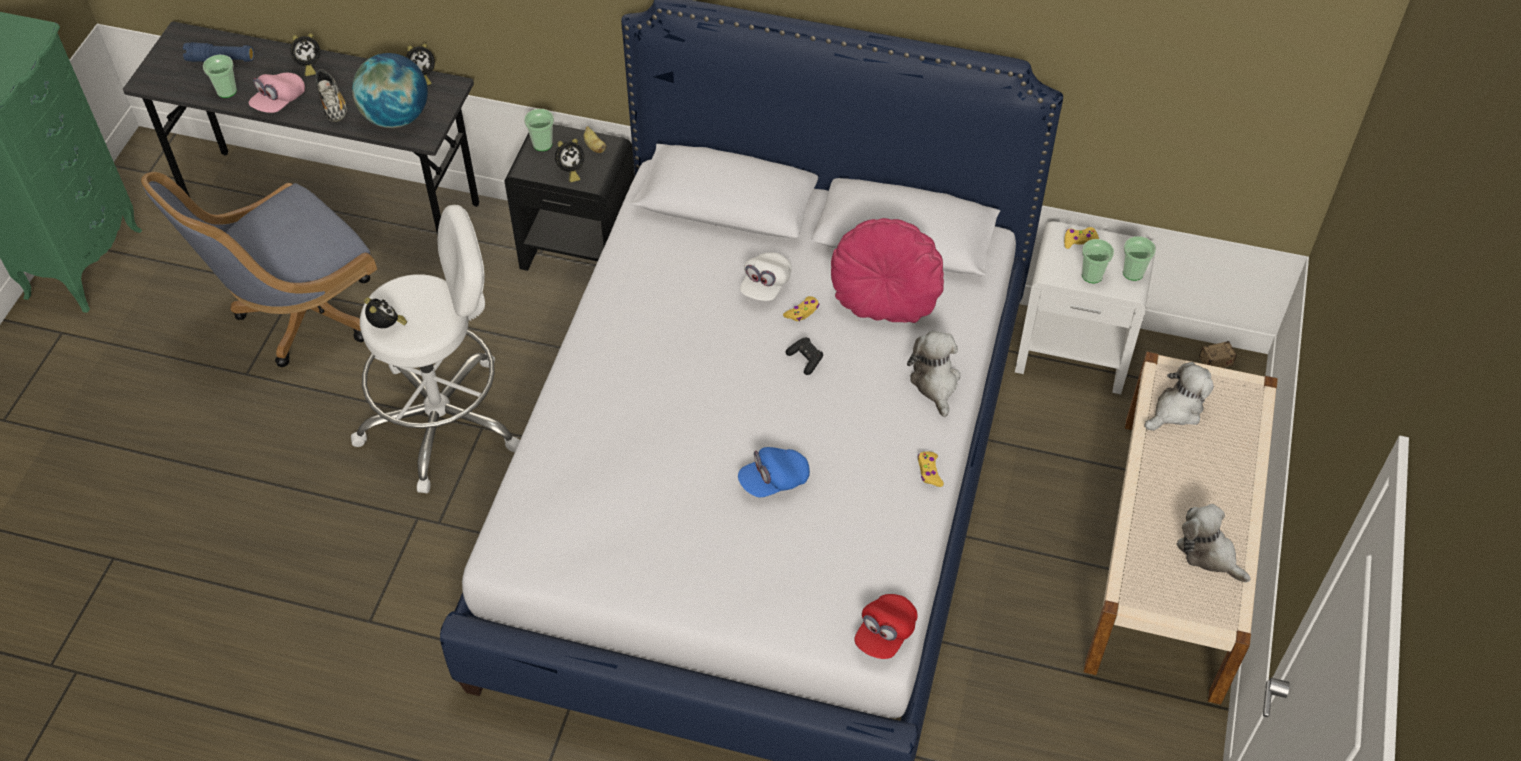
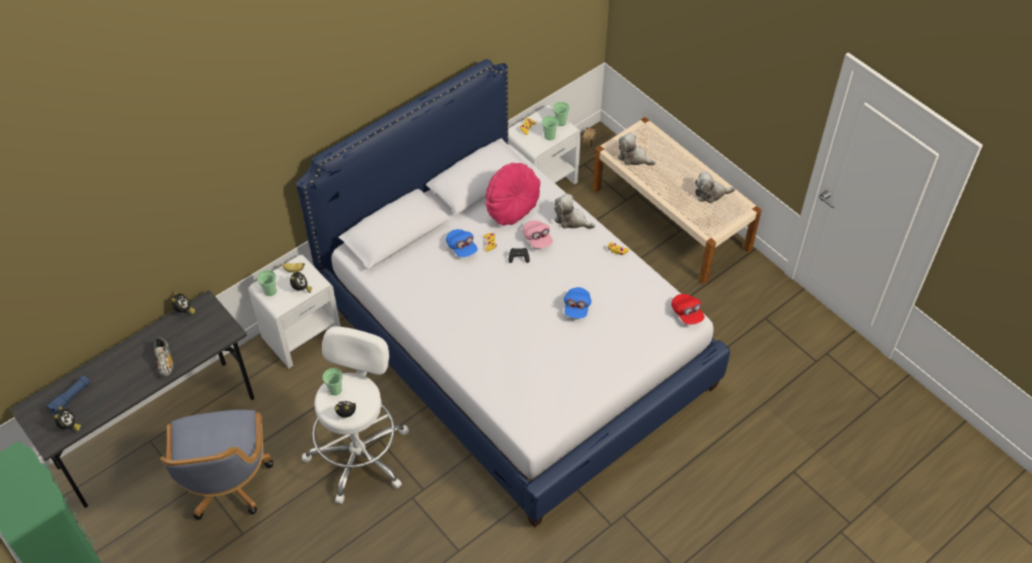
camera: 55 degrees left, 0 degrees up
(226, 91) = (100, 407): cup -> cup (335, 389)
(279, 102) = (136, 385): pink cap -> pink cap (537, 239)
(308, 66) = (121, 359): alarm clock -> alarm clock (69, 426)
(333, 105) = (165, 361): shoe -> shoe turned 60 degrees clockwise
(396, 117) = (204, 337): globe -> none
(581, 251) = (302, 335): black nightstand -> white nightstand
(765, 285) = (462, 248): white cap -> blue cap
(1176, 409) = (633, 158): plush toy -> plush toy turned 60 degrees counterclockwise

